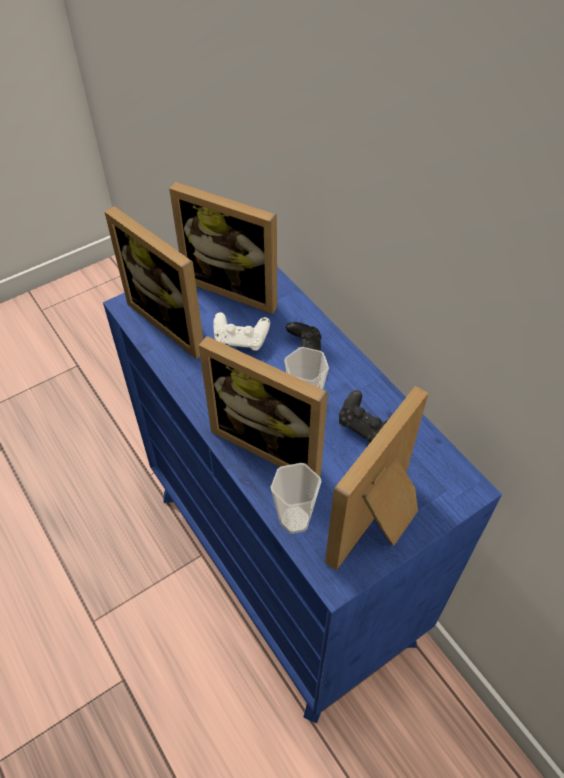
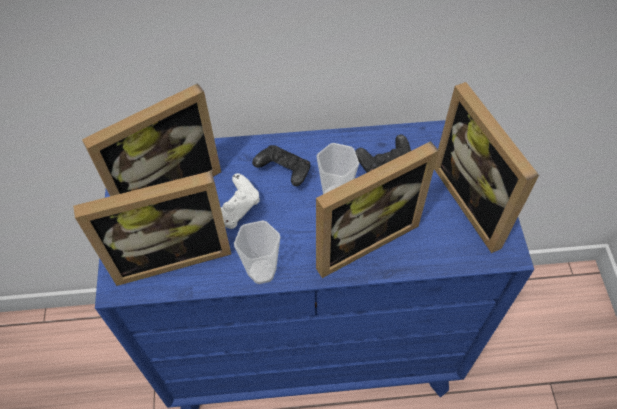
camera: 60 degrees left, 5 degrees up
(294, 519) = (443, 255): cup -> cup (262, 271)

